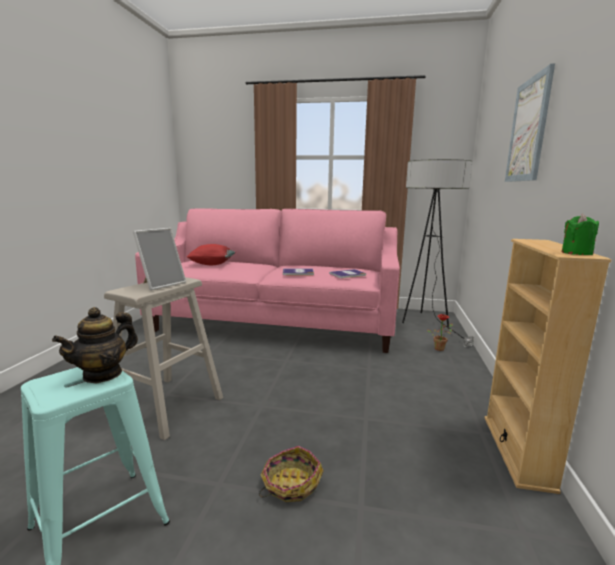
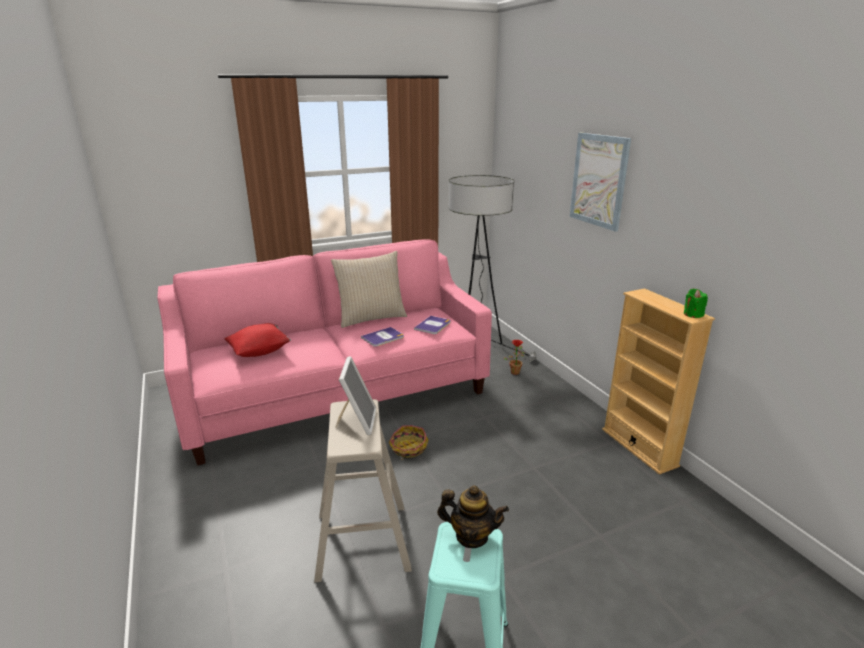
camera: 35 degrees left, 10 degrees up
(103, 374) = (471, 536): teapot -> teapot turned 75 degrees counterclockwise
(290, 484) = (545, 547): basket -> basket (408, 448)
(311, 265) = (371, 318): none -> beige pillow

